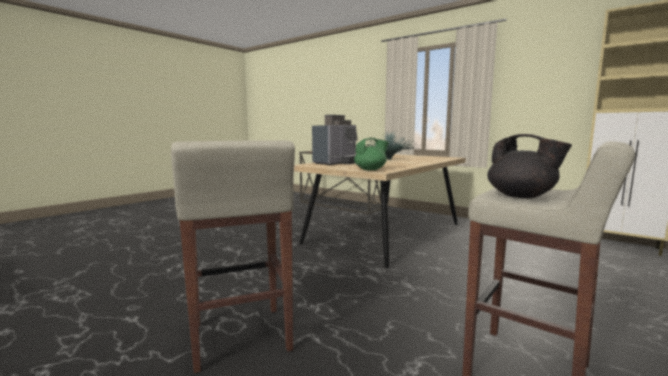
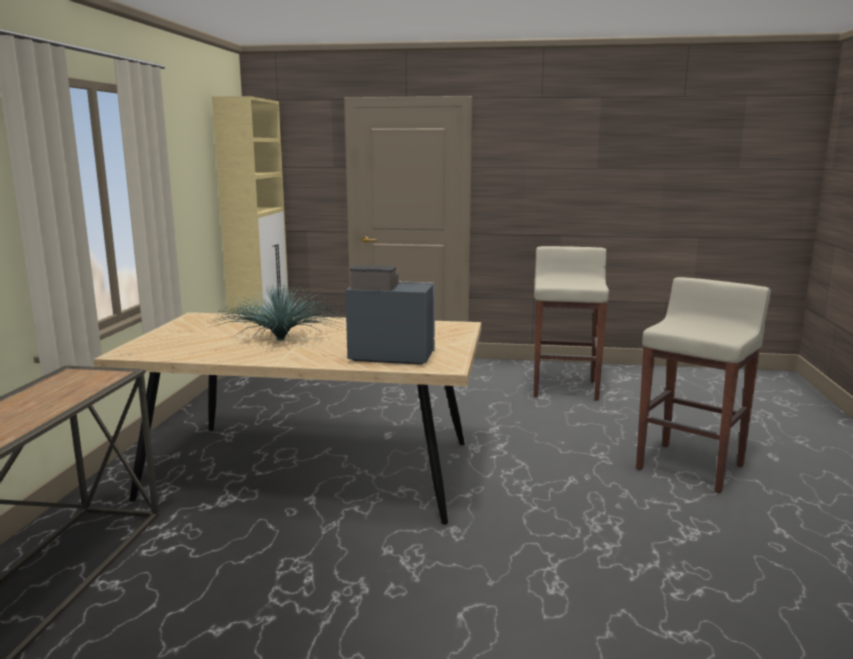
camera: 120 degrees left, 5 degrees up
(370, 169) = (457, 329): green teapot -> none
(521, 196) = (586, 283): black teapot -> none

